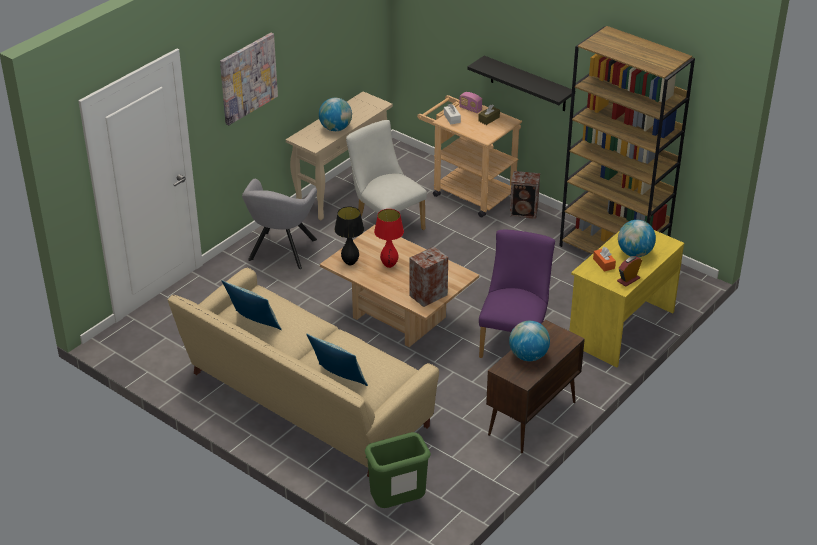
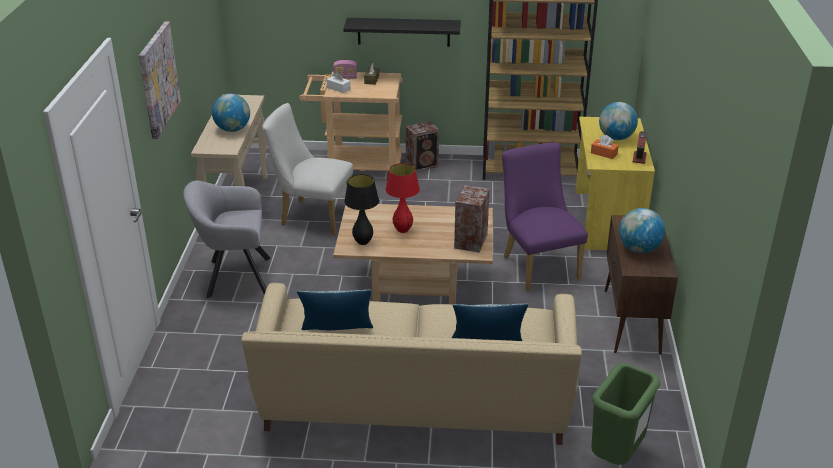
camera: 35 degrees left, 5 degrees down
(281, 252) = (234, 277): grey armchair -> grey armchair turned 105 degrees clockwise

